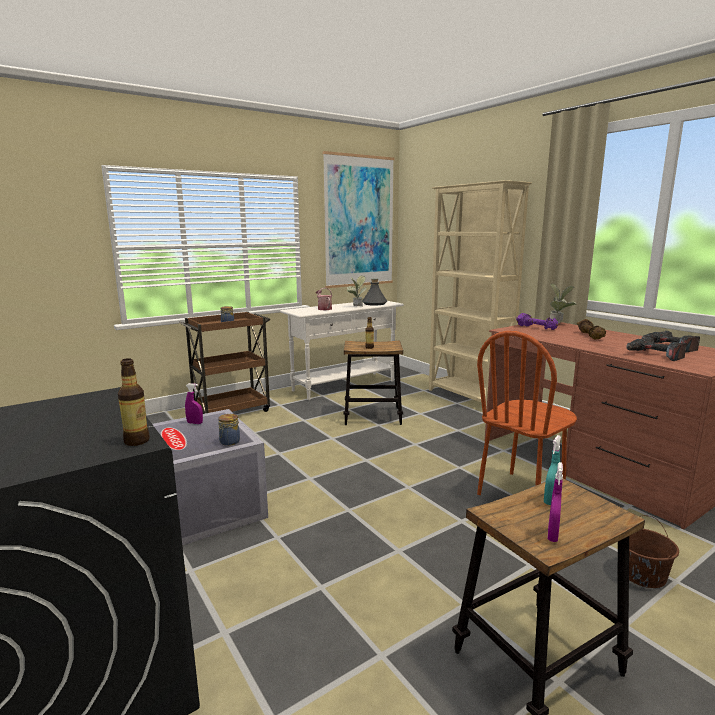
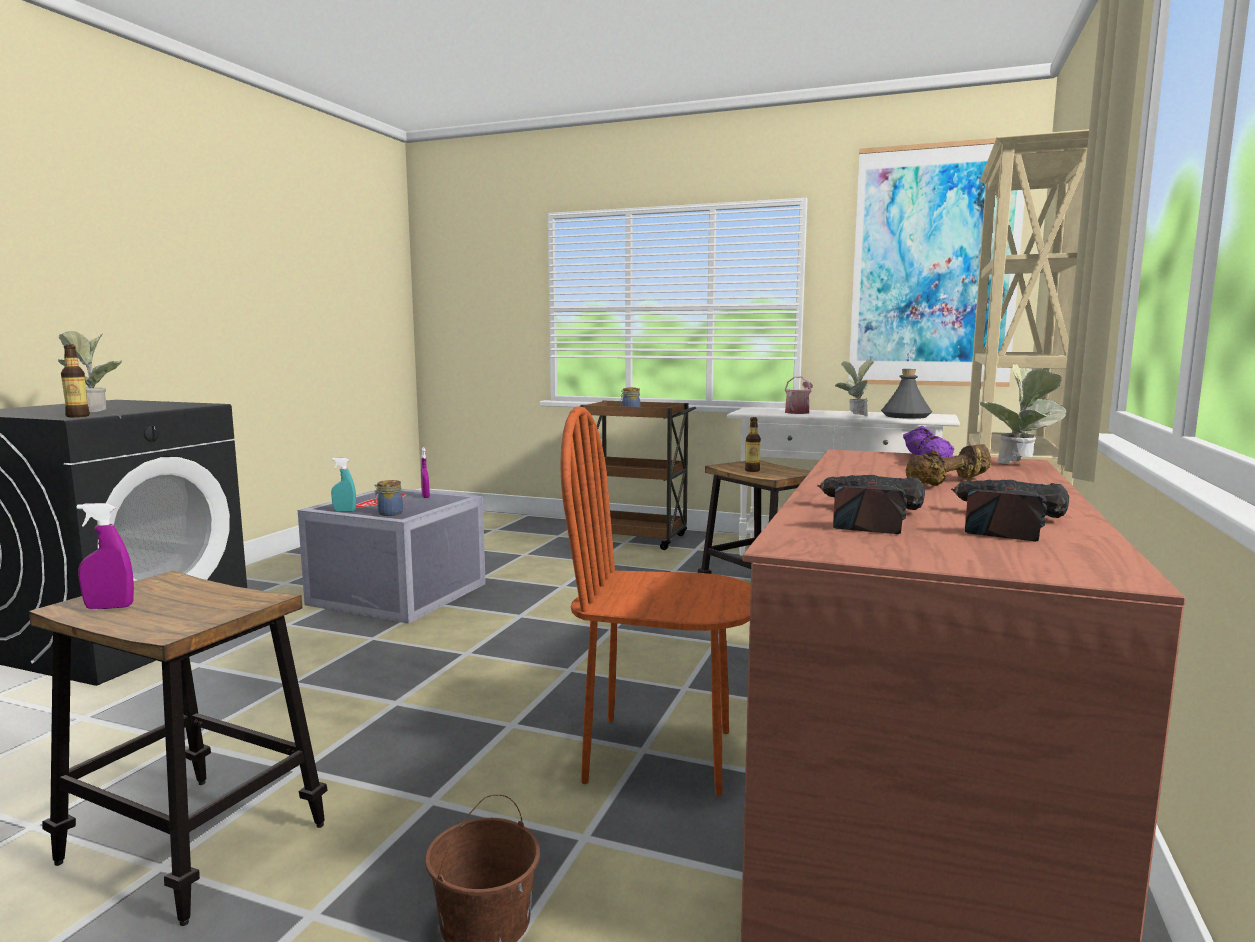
camera: 55 degrees right, 5 degrees down
(78, 433) = (96, 411): none -> potted plant
(550, 500) = (216, 599): turquoise spray bottle -> turquoise spray bottle (344, 511)

